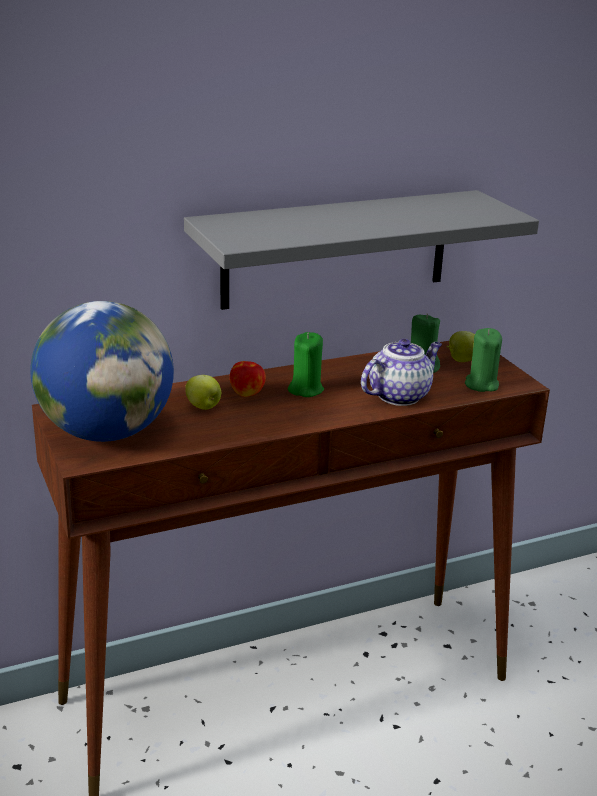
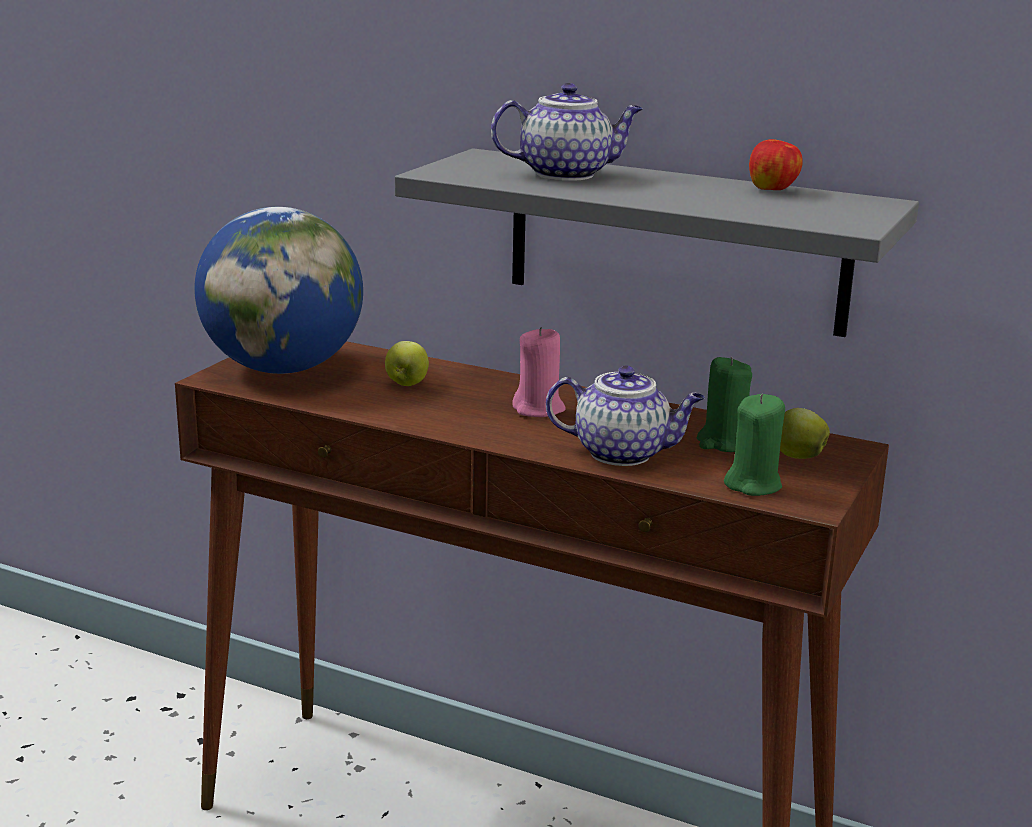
camera: 50 degrees right, 5 degrees down
(247, 393) = (474, 390): apple -> apple (773, 190)
(301, 221) = (567, 174): none -> teapot
(305, 389) = (539, 409): green candle -> pink candle

